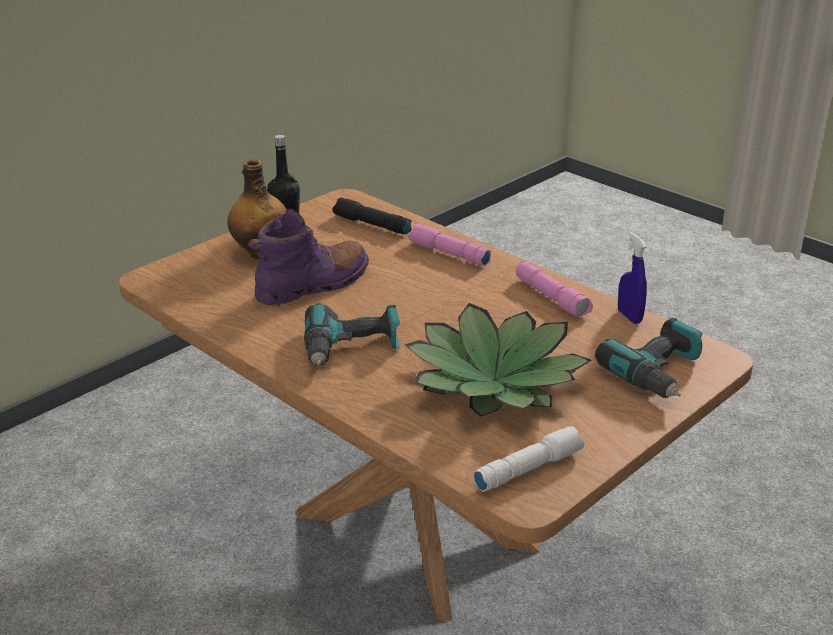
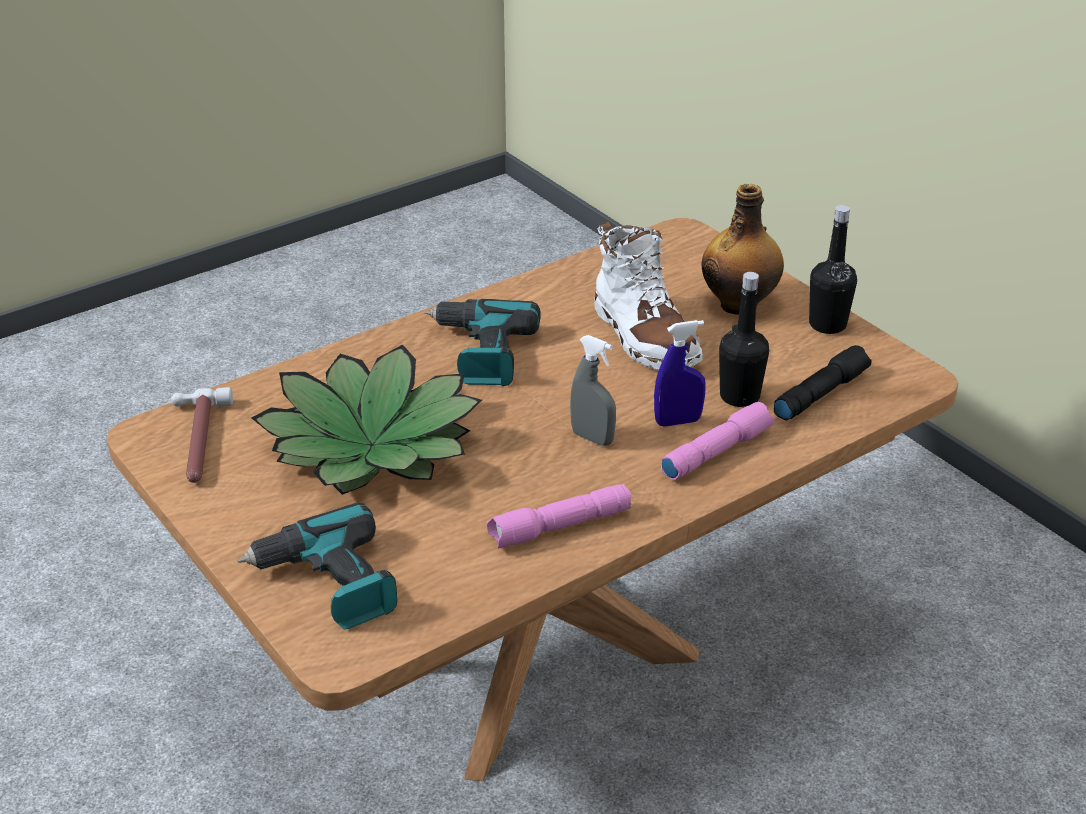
camera: 100 degrees right, 5 degrees up
(313, 284) = (644, 337): purple boot -> white boot
(382, 249) = (739, 396): none -> black bottle
(449, 294) = (592, 438): none -> grey spray bottle
(528, 468) = (197, 442): white flashlight -> hammer
(629, 316) = (484, 592): blue spray bottle -> blue spray bottle (678, 421)

